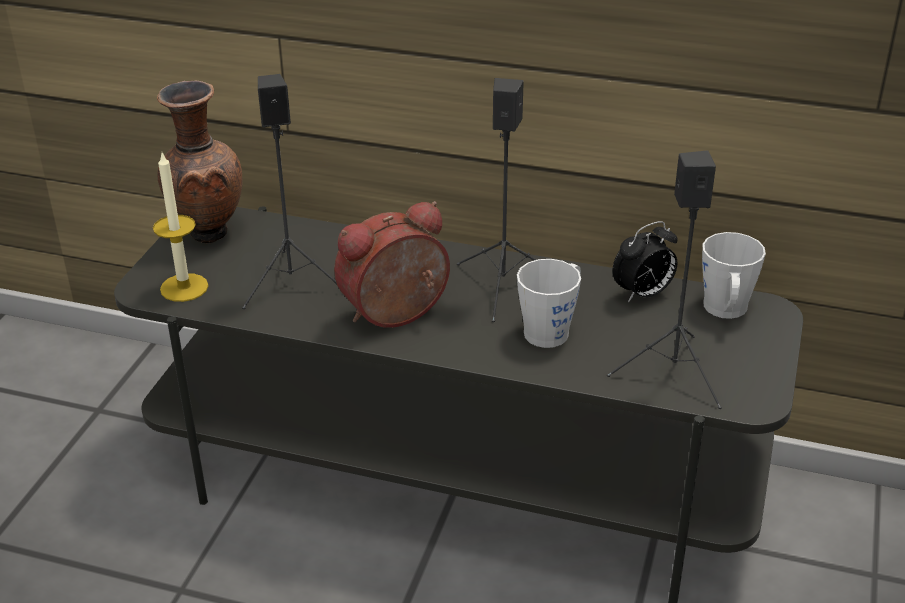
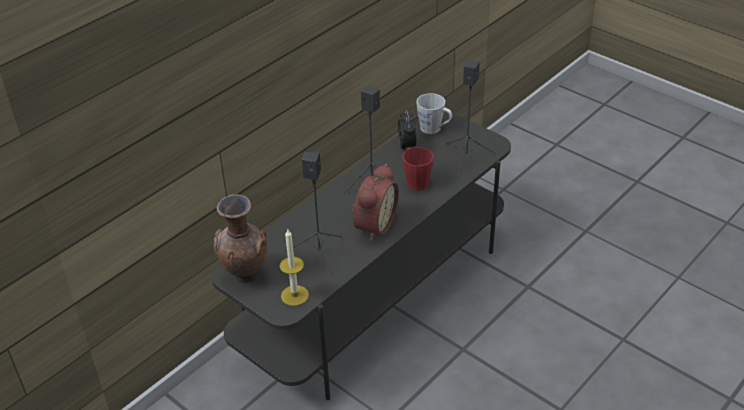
camera: 65 degrees left, 5 degrees up
(397, 316) = (373, 225): alarm clock -> alarm clock turned 150 degrees counterclockwise
(552, 329) = (415, 181): grey mug -> red mug

